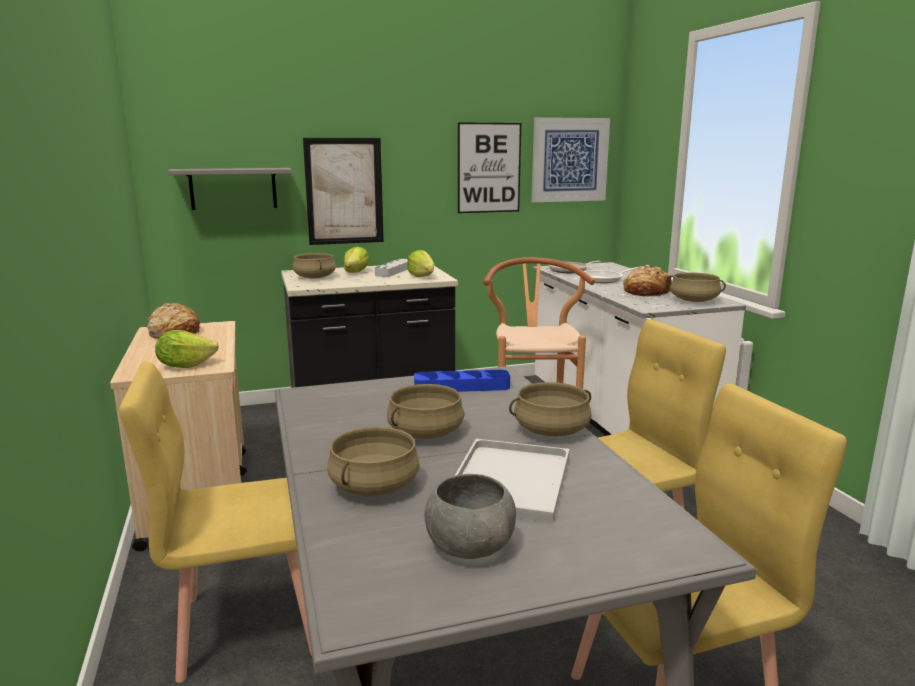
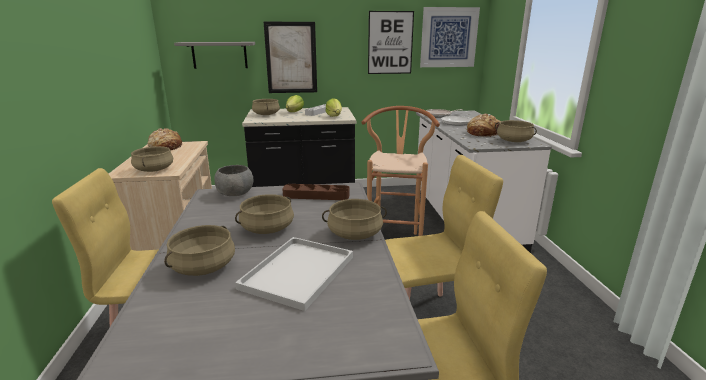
camera: 10 degrees right, 5 degrees up
(185, 366) = (154, 170): lettuce -> beige cooking pot
(462, 386) = (316, 195): blue tray -> brown tray
(469, 547) = (231, 324): grey bowl -> grey bowl (235, 194)

